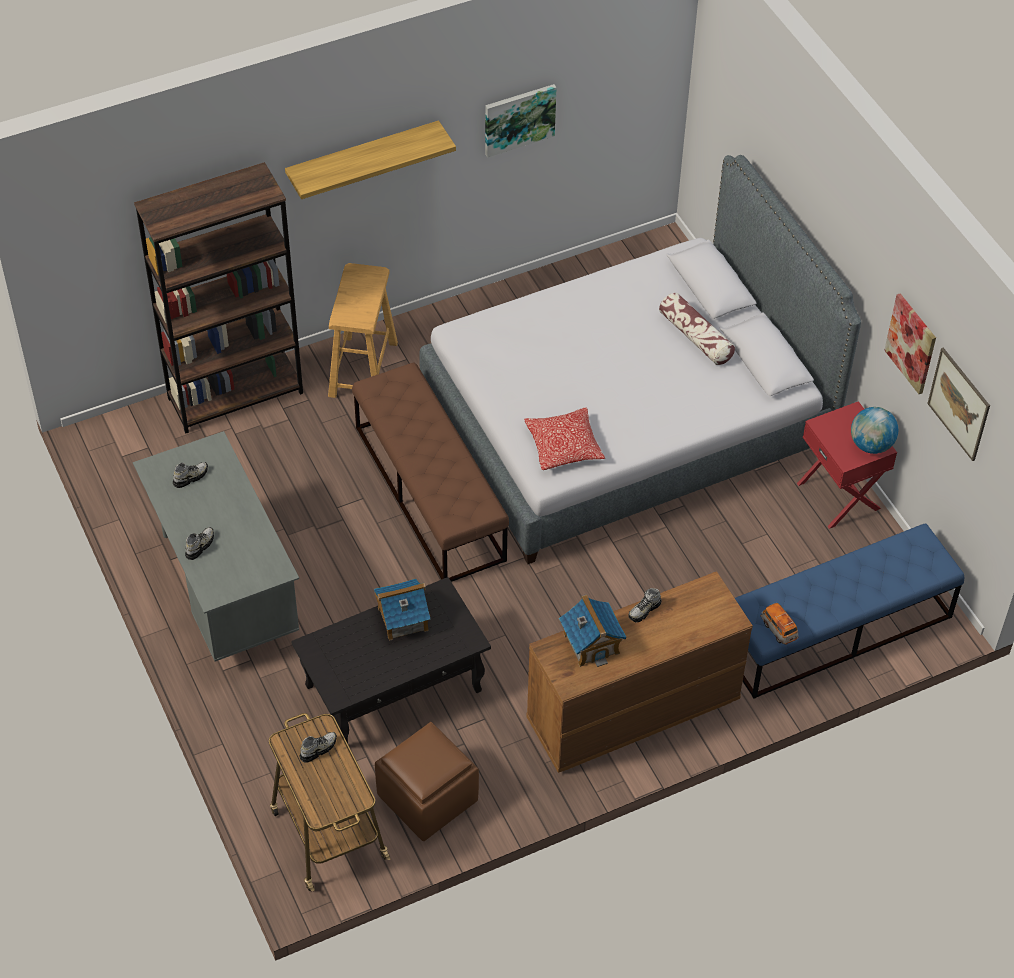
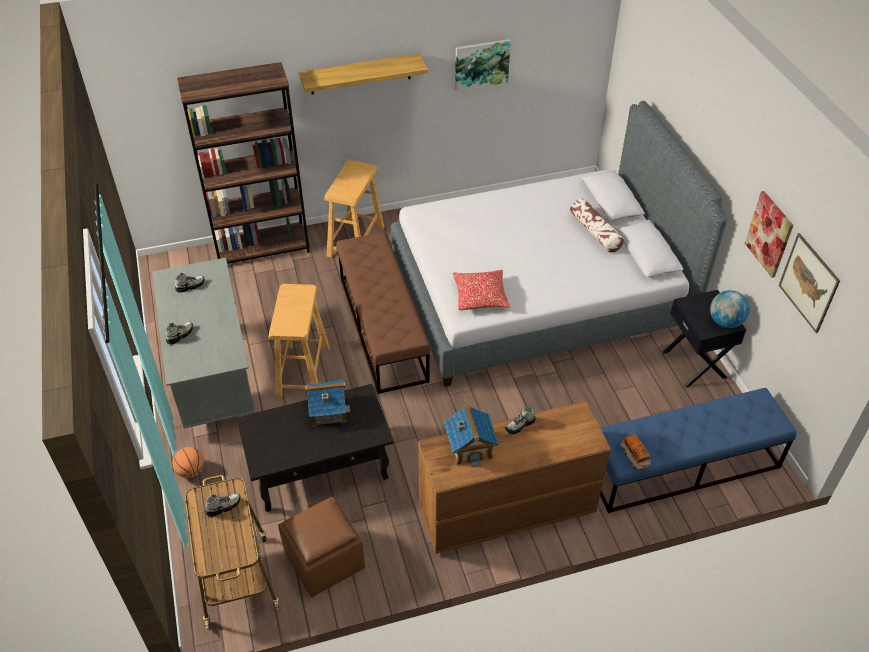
camera: 10 degrees right, 5 degrees down
(233, 714) = (191, 471): none -> basketball
(339, 566) = (302, 371): none -> beige stool
(839, 495) = (695, 364): red nightstand -> black nightstand

